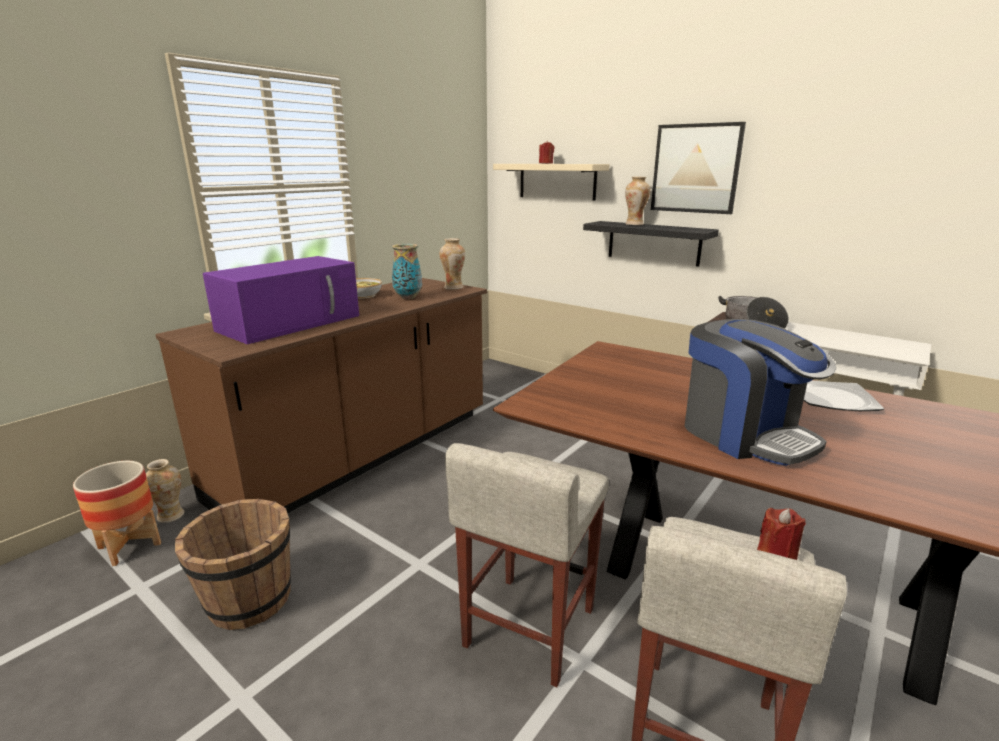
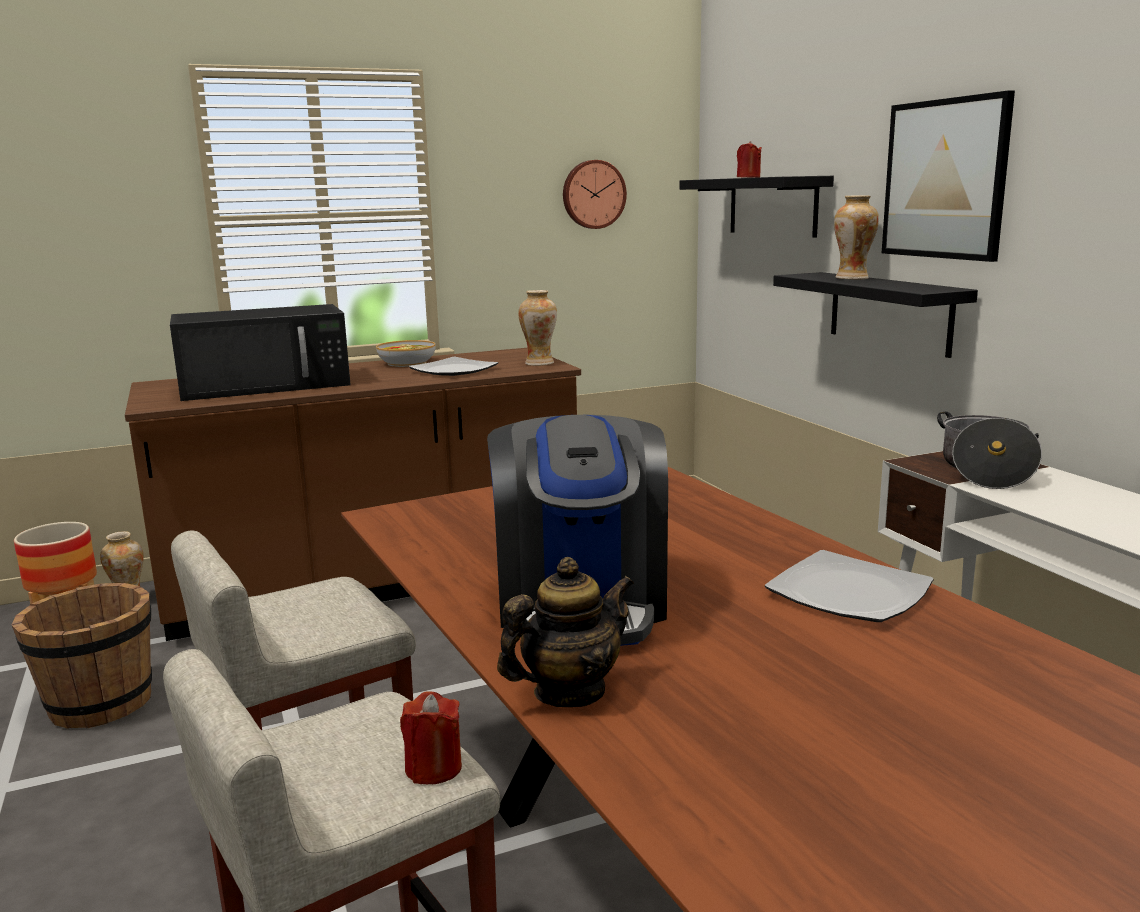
camera: 30 degrees right, 5 degrees down
(291, 322) = (267, 385): purple microwave -> black microwave
(407, 297) = (453, 370): vase -> plate
(438, 172) = (593, 194): none -> wall clock
(557, 181) = (772, 206): beige shelf -> black shelf
(842, 485) = (569, 692): none -> teapot

